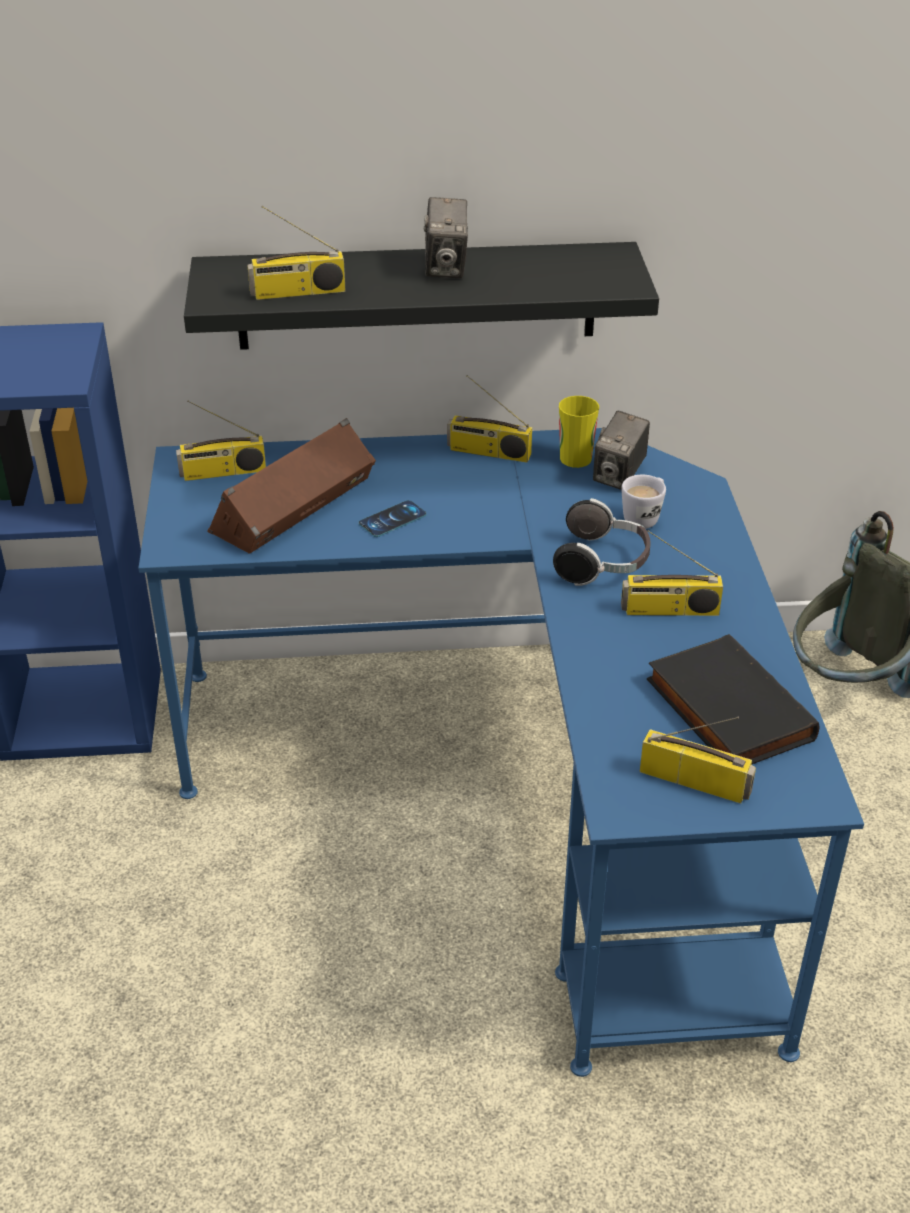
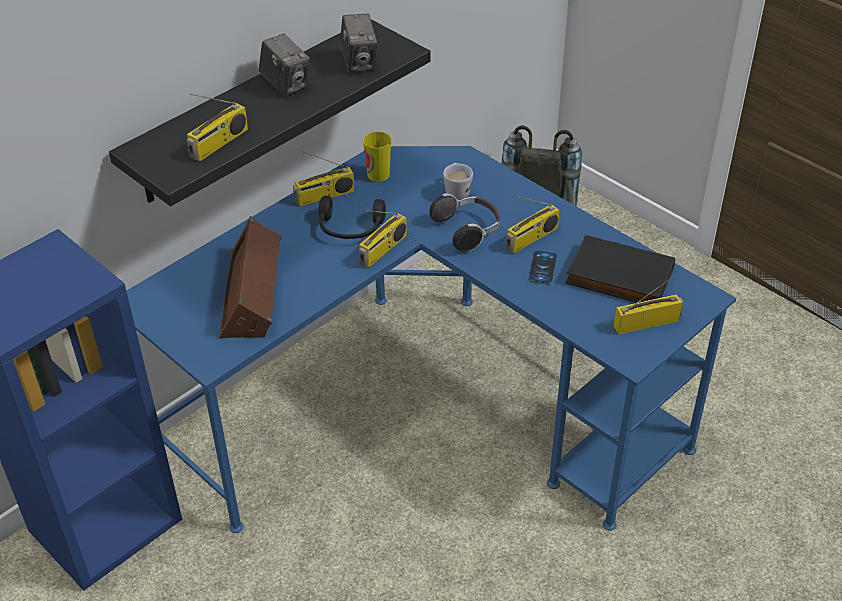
camera: 40 degrees left, 5 degrees up
(222, 472) = (177, 295): radio -> radio (383, 250)
(392, 519) = (321, 268): phone -> phone (542, 268)
(473, 497) = (350, 229): none -> black headphones
(619, 476) = (414, 173): camera -> camera (359, 63)

